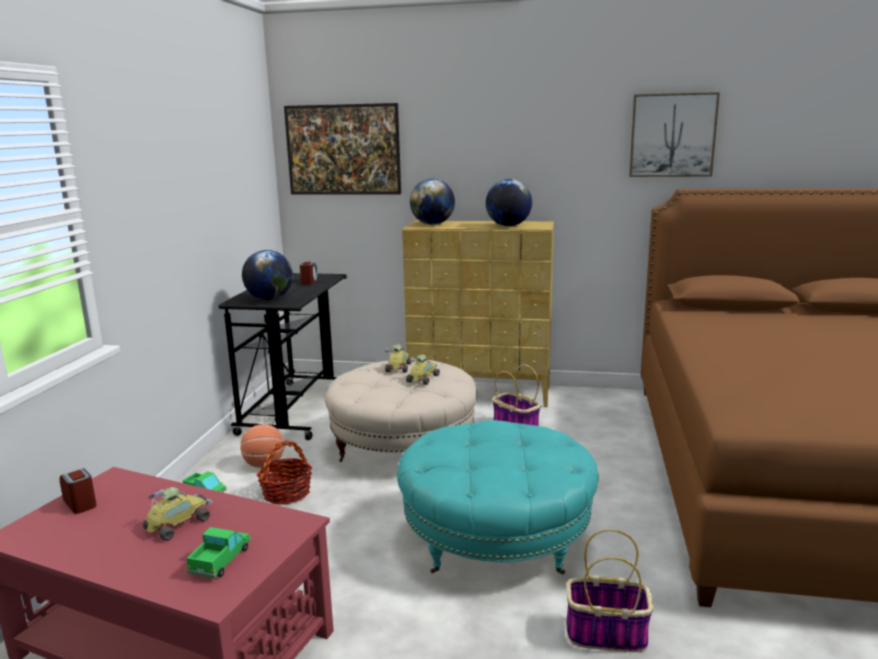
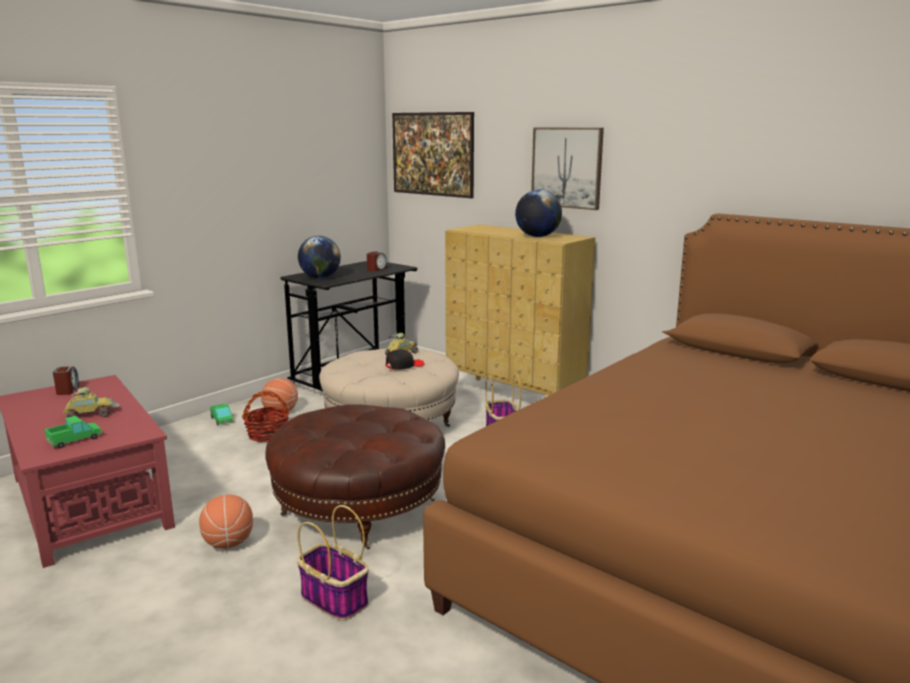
camera: 30 degrees right, 0 degrees up
(421, 624) = (228, 543): none -> basketball
(423, 378) = (404, 366): toy car -> black cap
(432, 224) = (481, 228): globe -> none
(496, 538) = (359, 508): turquoise ottoman -> brown ottoman
(672, 135) = (718, 152): picture -> picture (567, 167)

